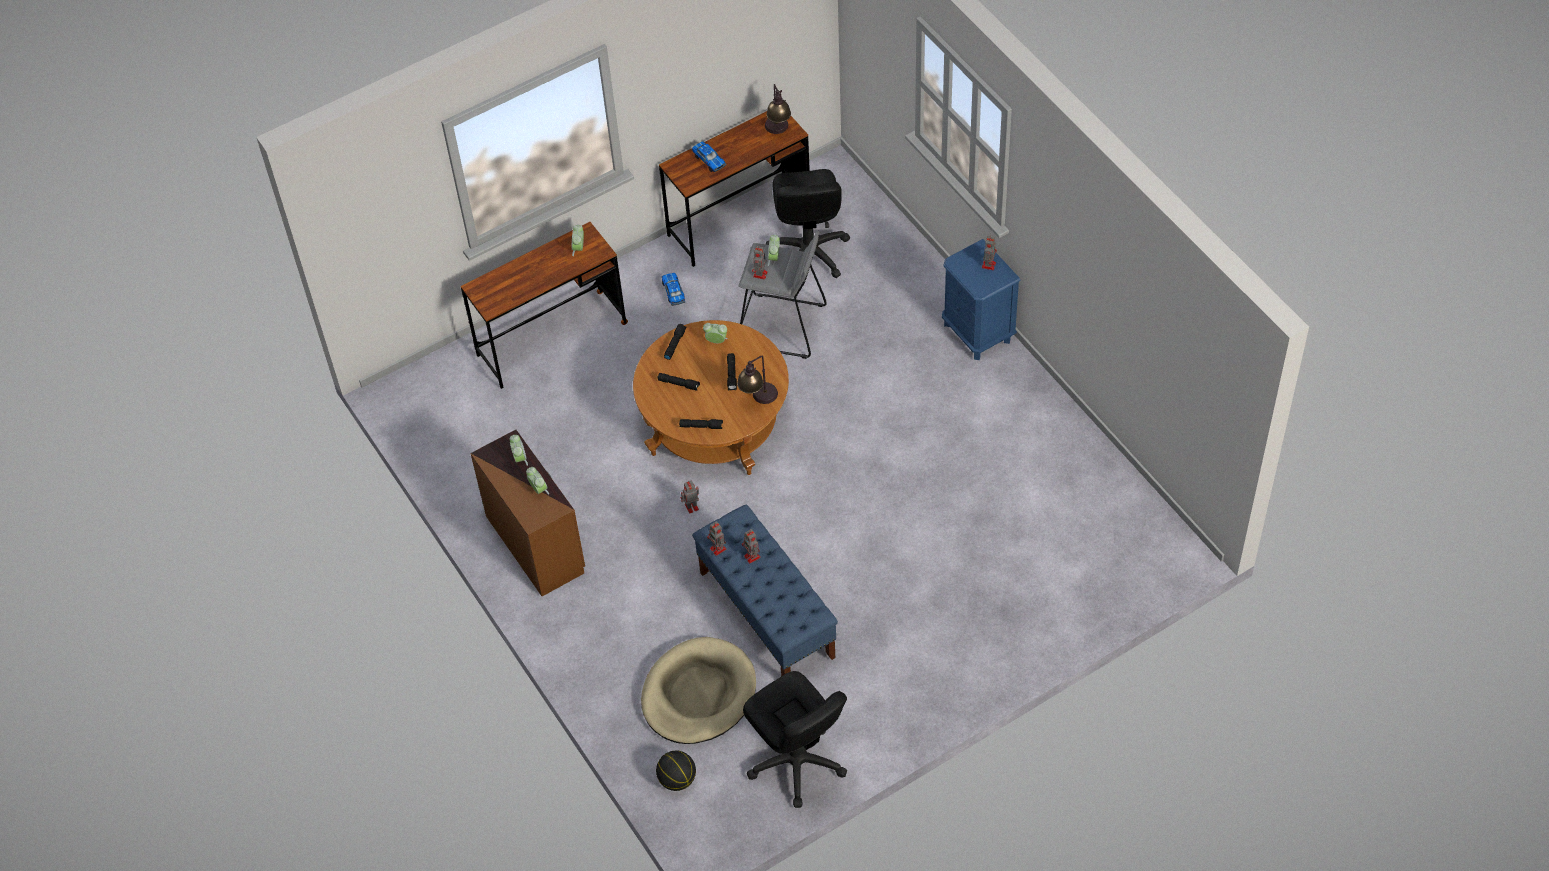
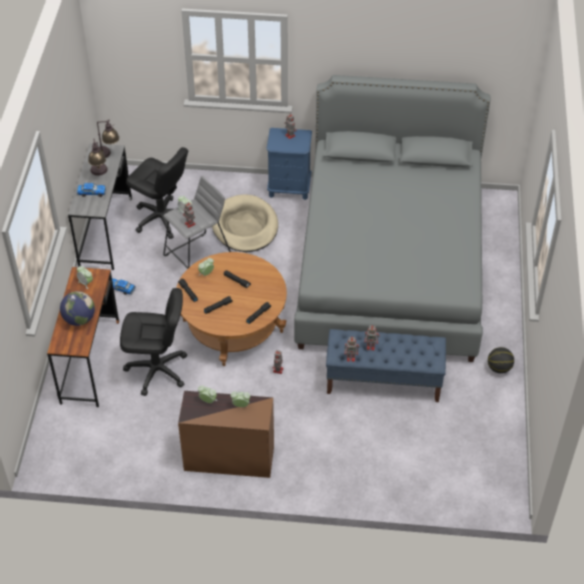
camera: 55 degrees left, 5 degrees down
(526, 279) = (79, 319): none -> globe
(677, 780) = (457, 489): basketball -> basketball (499, 368)
(698, 694) = (408, 444): beige dog bed -> beige dog bed (245, 226)
(739, 220) = (105, 232): brown desk -> grey desk
(758, 400) = (266, 280): table lamp -> table lamp (99, 174)
(796, 762) = (492, 427): black office chair -> black office chair (157, 370)
(952, 509) = (390, 265): none -> grey bed

